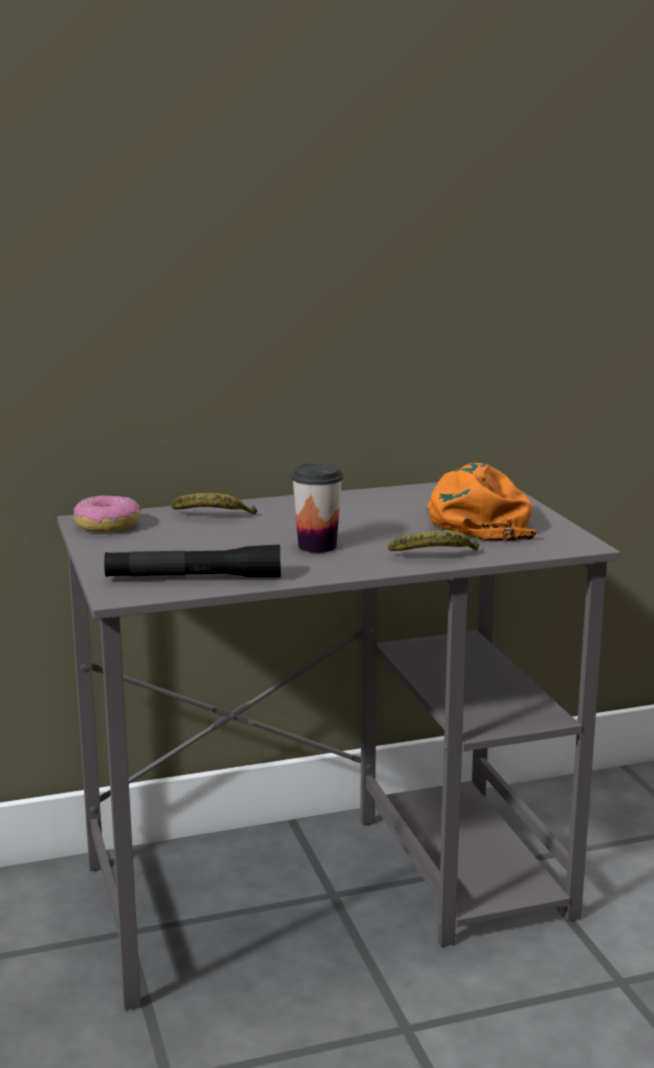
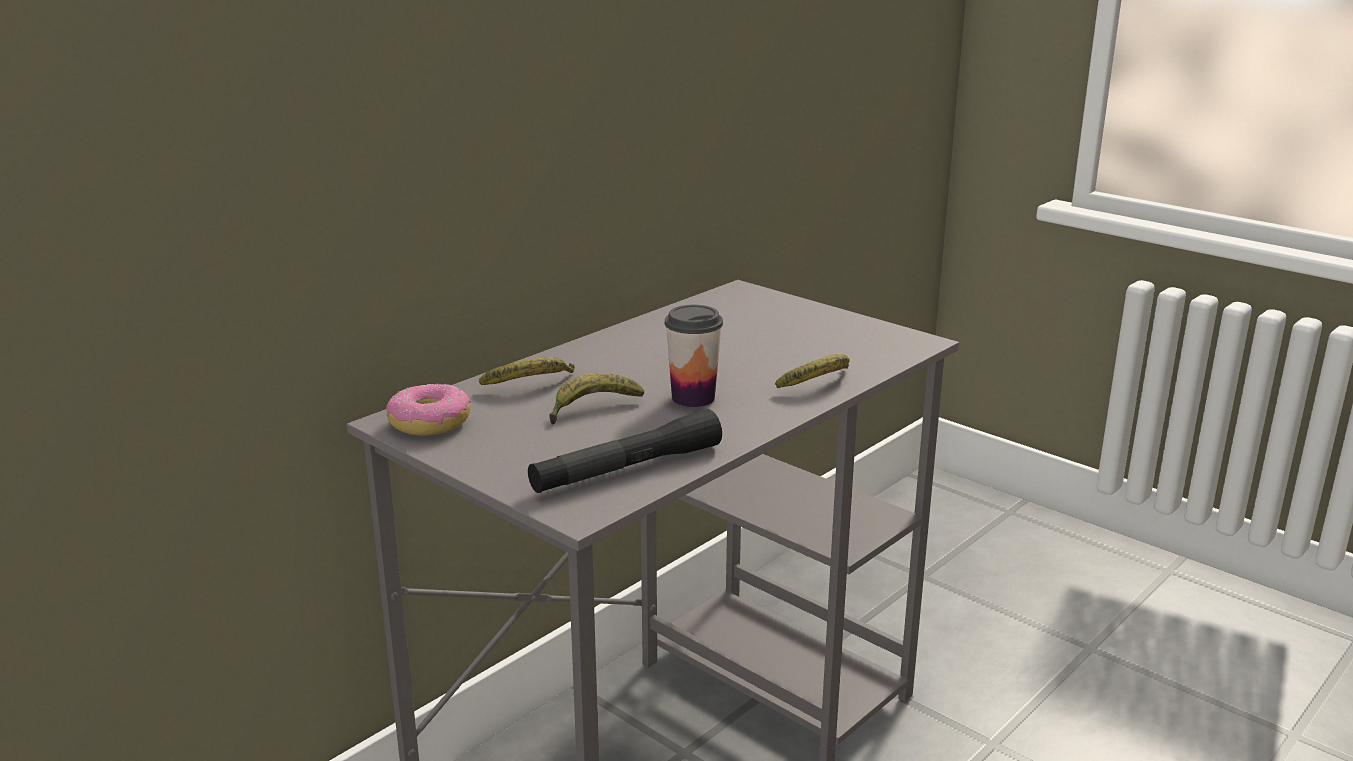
camera: 30 degrees left, 5 degrees up
(231, 538) = (592, 408): none -> banana
(477, 519) = (792, 332): orange cap -> none

